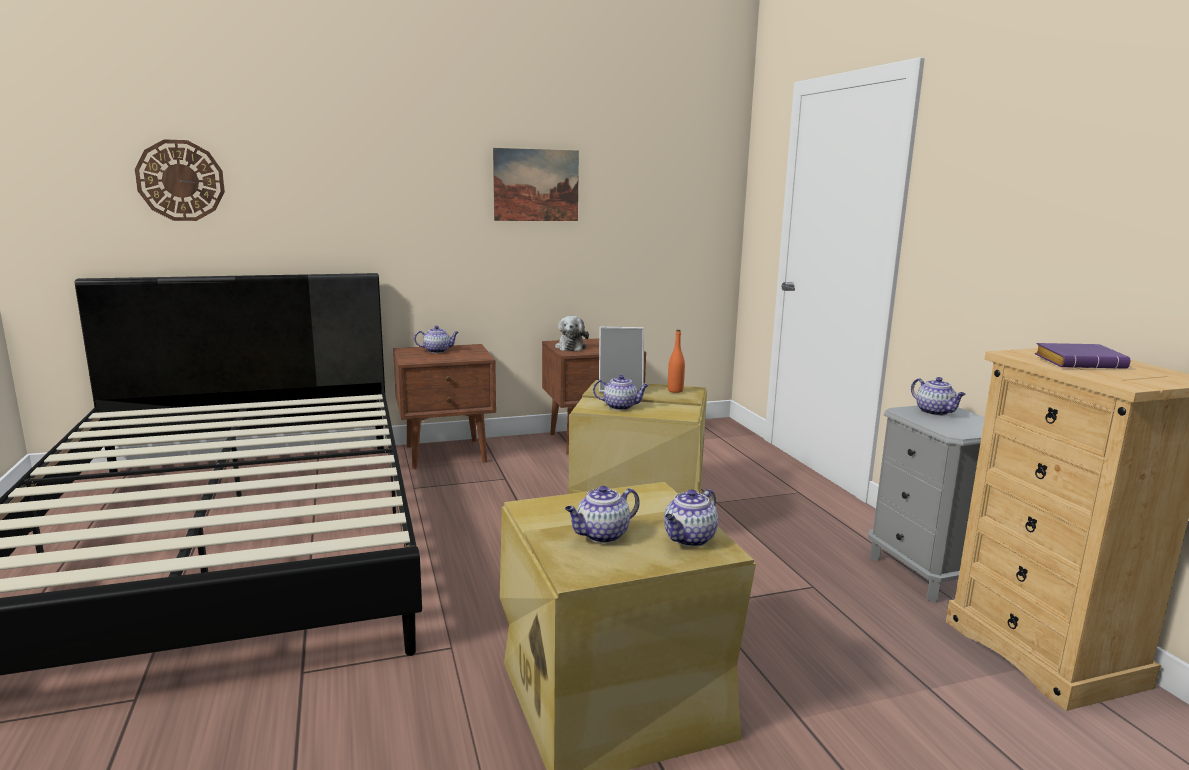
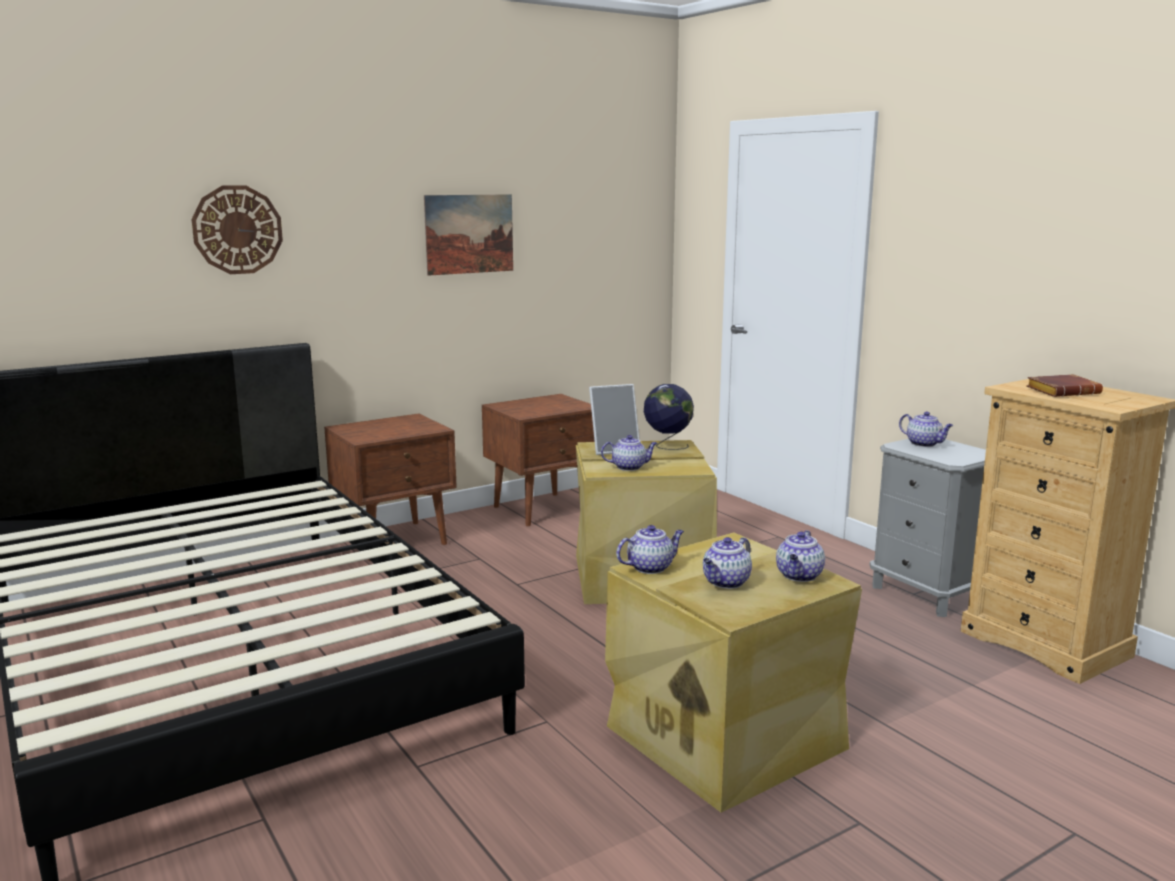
camera: 15 degrees left, 0 degrees up
(180, 180) = (76, 249): wall clock -> wall clock (237, 230)
(437, 351) = (380, 425): teapot -> teapot (650, 567)
(571, 347) = (520, 409): plush toy -> none
(675, 390) = (667, 446): orange bottle -> globe
(1080, 363) = (1063, 391): purple book -> brown book

